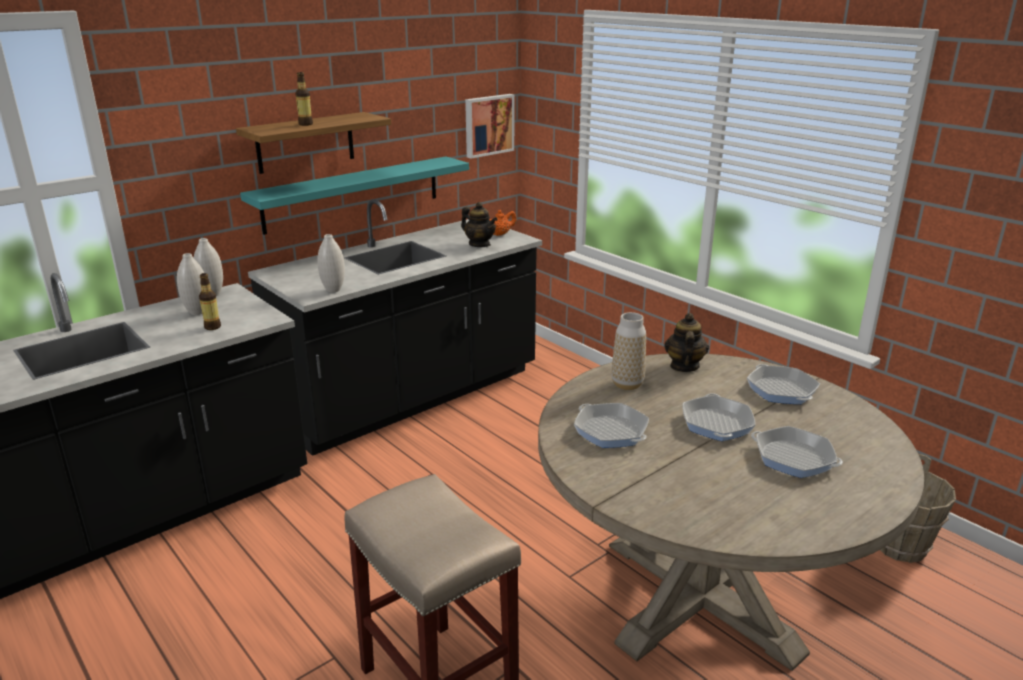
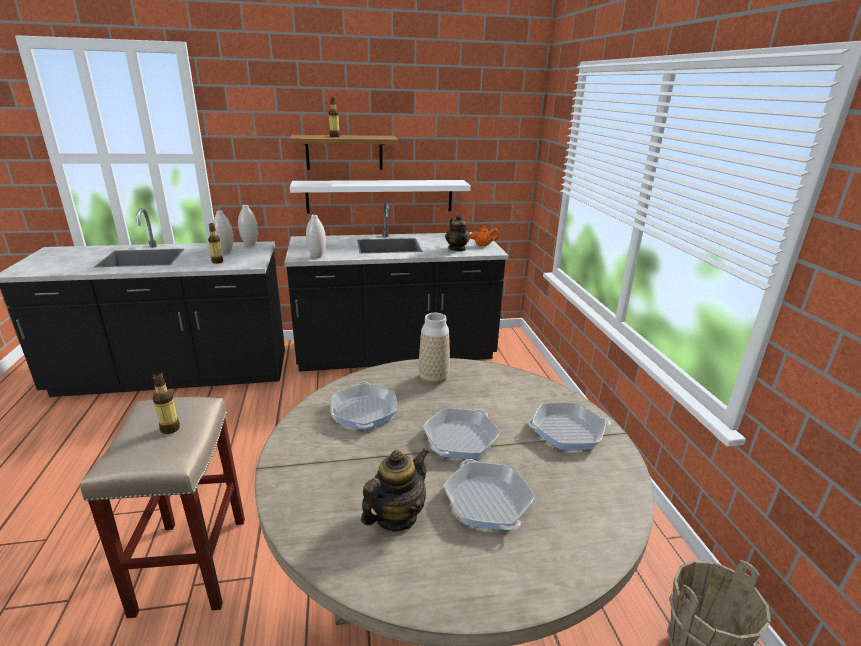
camera: 30 degrees right, 0 degrees up
(353, 194) = (380, 196): turquoise shelf -> white shelf
(437, 517) = (170, 429): none -> bottle
(488, 125) = (506, 160): picture -> none
(684, 366) = (503, 380): teapot -> teapot (396, 516)
(781, 390) = (567, 431): frying pan -> frying pan turned 105 degrees counterclockwise

